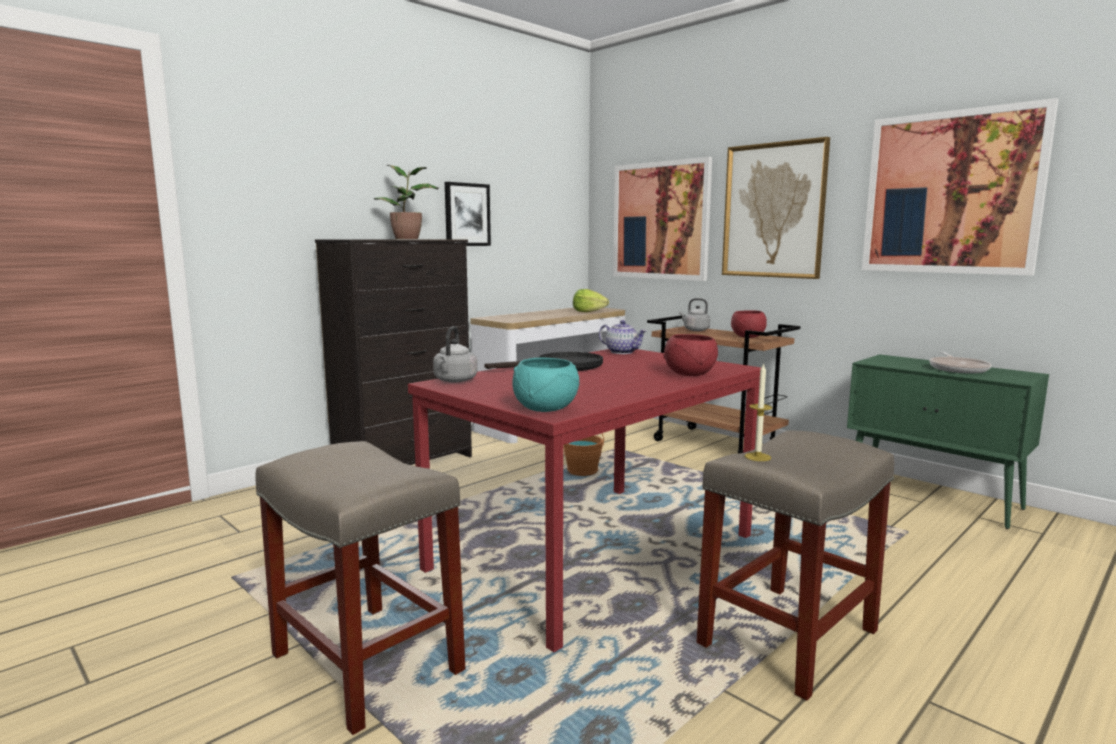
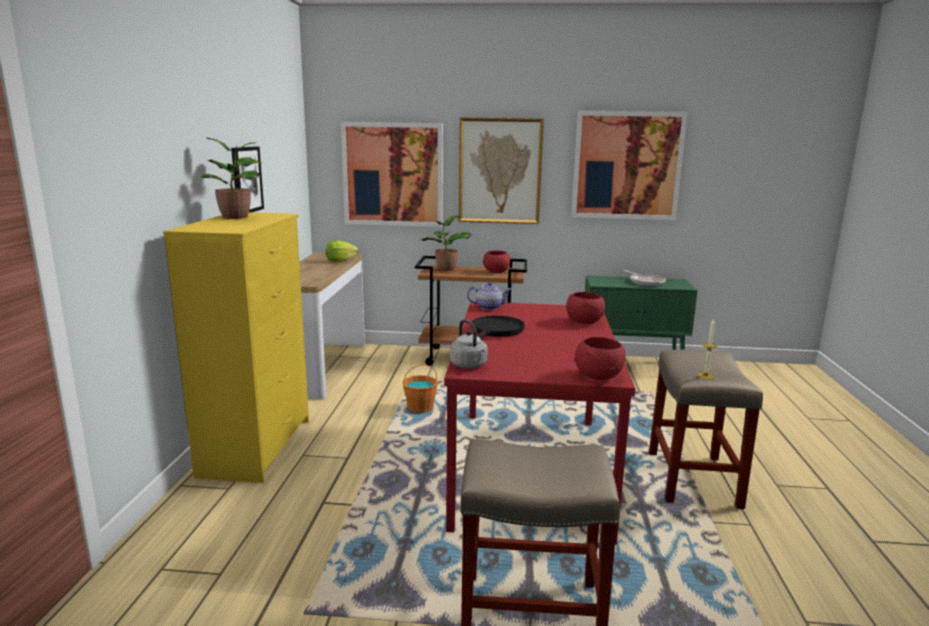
camera: 40 degrees left, 5 degrees up
(405, 463) = (258, 446): black dresser -> yellow dresser
(544, 409) = (598, 376): turquoise bowl -> red bowl
(695, 330) = (445, 269): grey kettle -> potted plant

